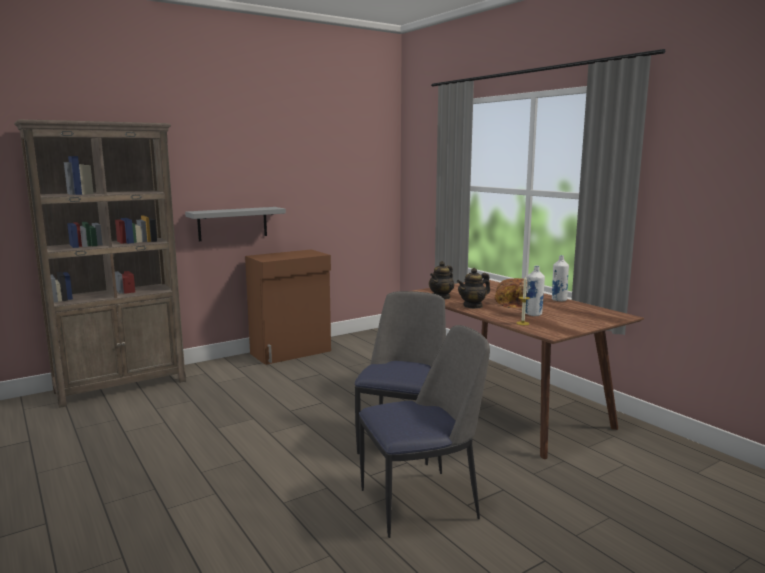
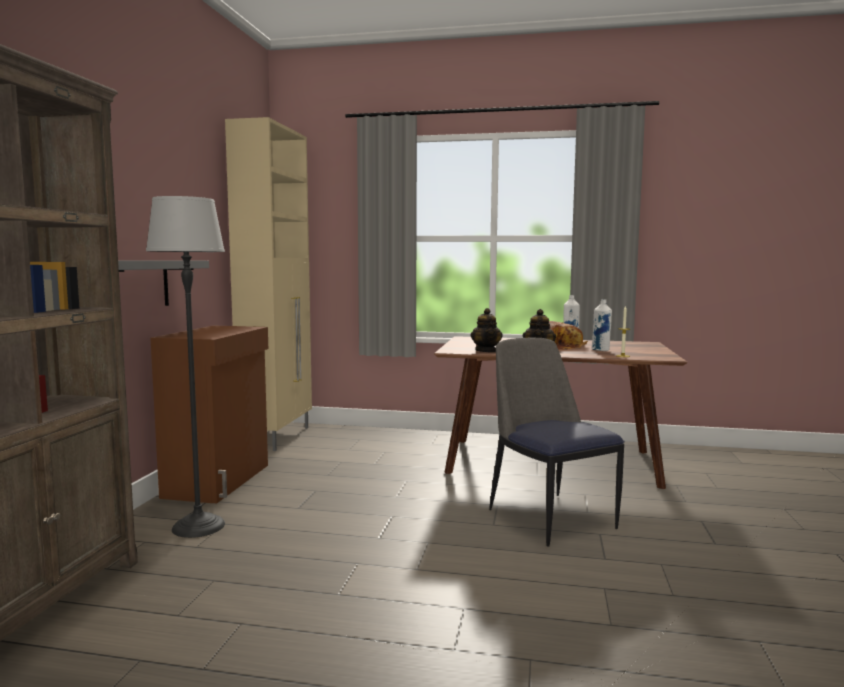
camera: 45 degrees left, 5 degrees down
(236, 373) = (198, 526): none -> floor lamp
(374, 334) = (278, 437): none -> beige cabinet
(422, 502) = (691, 558): chair -> none

